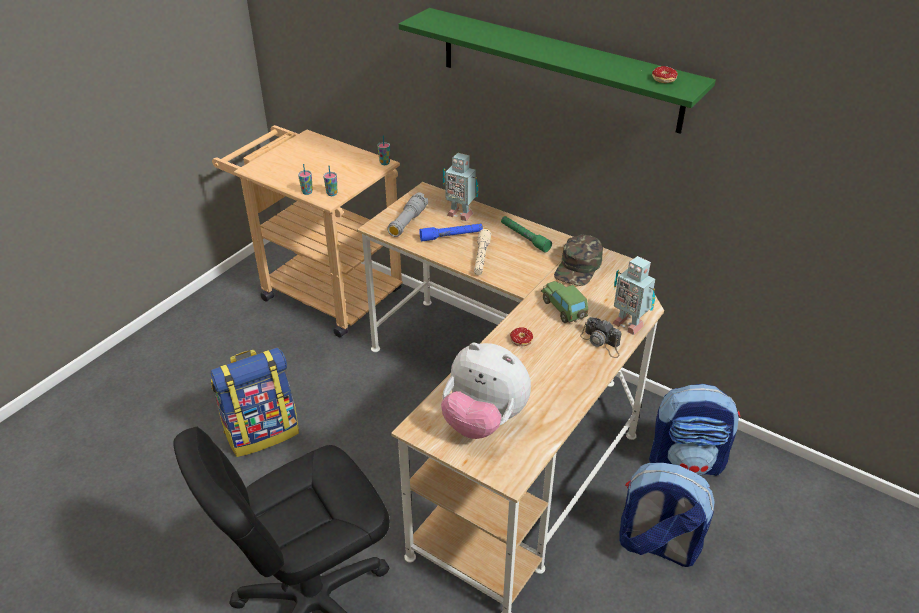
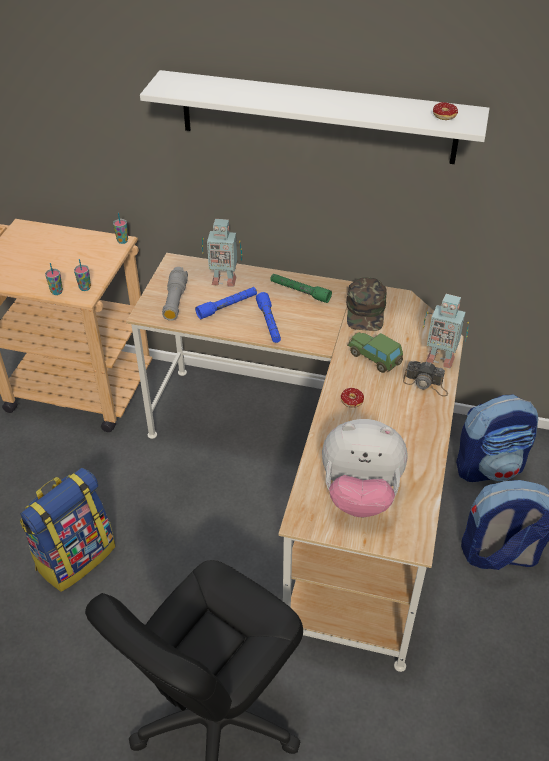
camera: 20 degrees left, 5 degrees up
(481, 258) = (269, 323): beige flashlight -> blue flashlight
(558, 69) = (317, 117): green shelf -> white shelf

